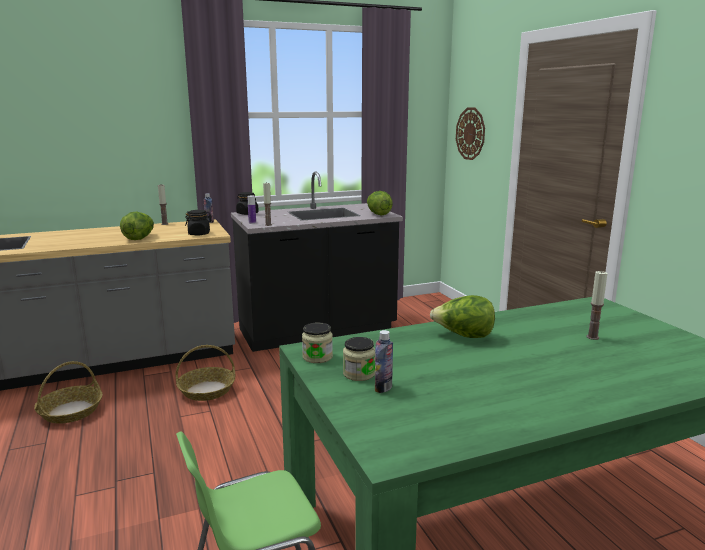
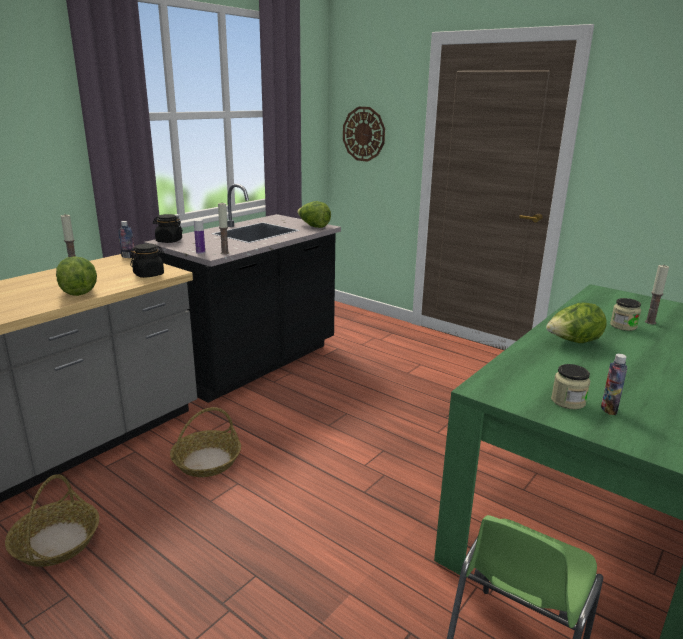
camera: 30 degrees left, 5 degrees up
(317, 357) = (506, 394): jar -> jar (623, 326)

